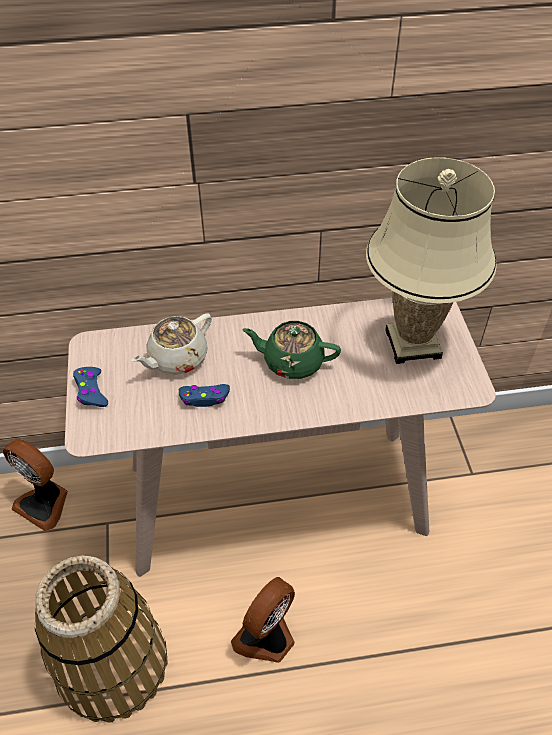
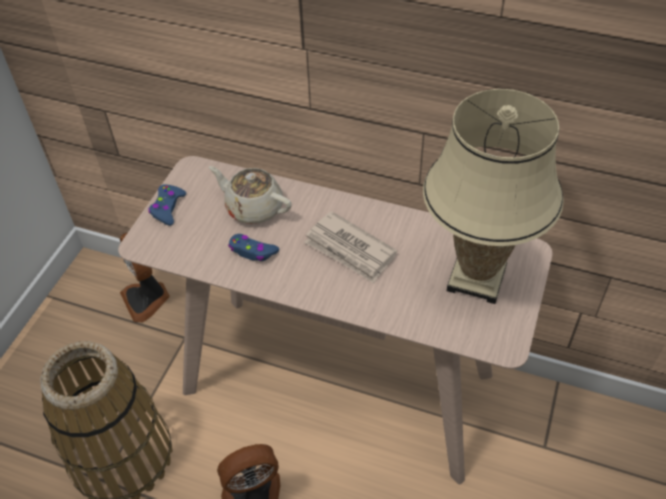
camera: 30 degrees right, 0 degrees up
(177, 358) = (253, 208): beige teapot -> beige teapot turned 45 degrees clockwise
(292, 362) = (350, 250): green teapot -> newspaper

